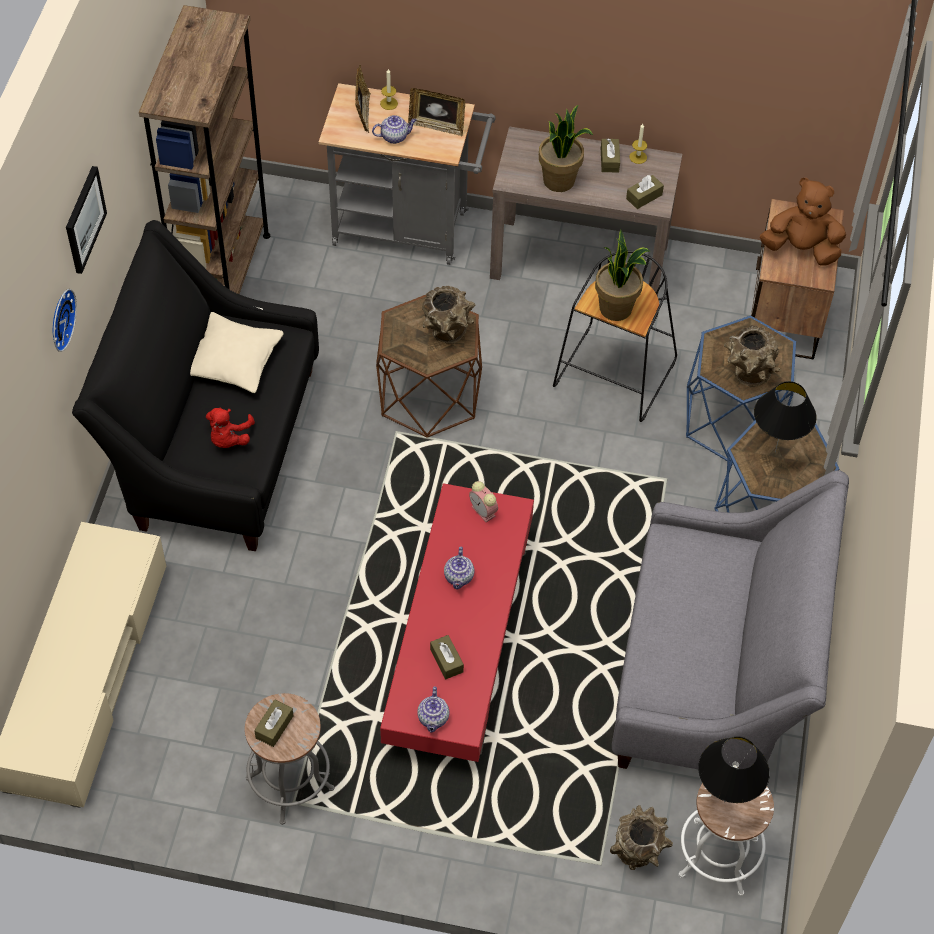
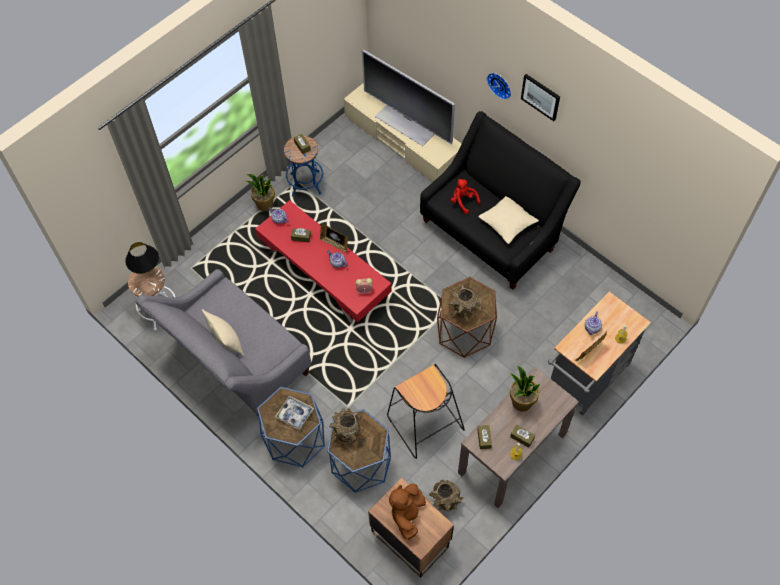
camera: 125 degrees right, 5 degrees up
(83, 638) = (405, 124): none -> television
(224, 279) = (596, 280): brown bookcase -> none
(290, 783) = (305, 183): grey stool -> blue stool
(363, 114) = (618, 321): picture frame -> picture frame (335, 244)
(616, 308) = (420, 383): potted plant -> potted plant (265, 205)
(638, 853) = (184, 284): brown vase -> brown vase (445, 502)
(733, 624) = (227, 342): none -> beige pillow
(775, 452) = (294, 414): black table lamp -> tray
(801, 249) = (407, 514): brown plush toy -> brown plush toy turned 150 degrees clockwise

